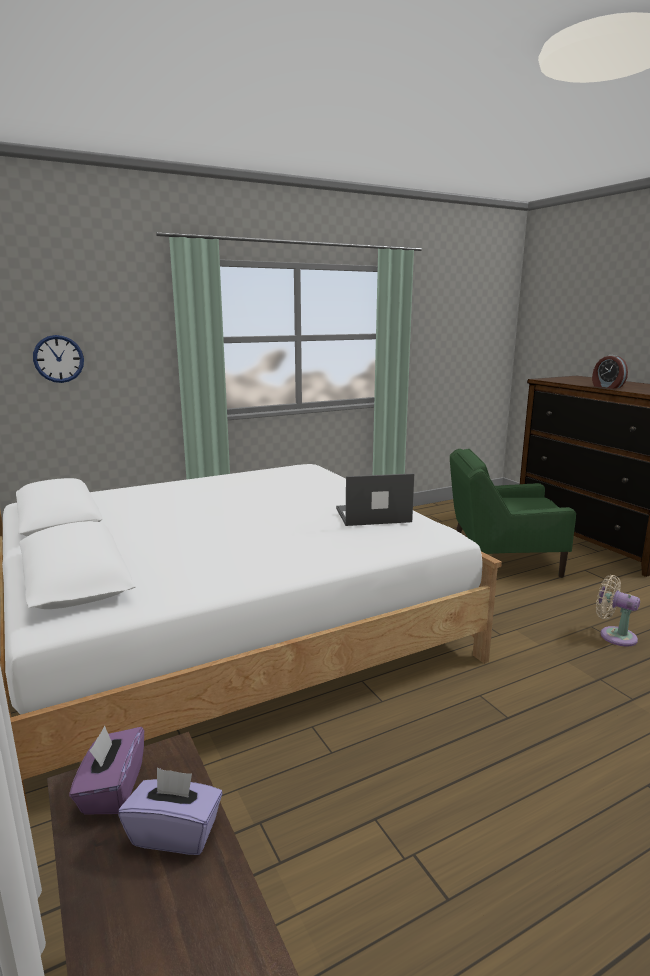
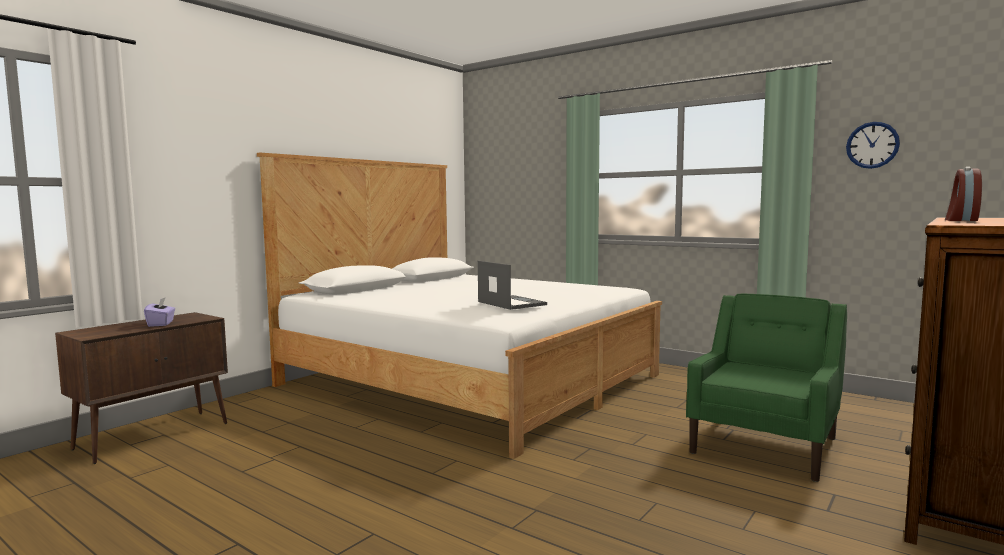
camera: 65 degrees right, 10 degrees down
(58, 359) = (505, 189): wall clock -> wall clock (872, 145)
(112, 789) = (186, 317): purple tissue box -> none
(501, 560) = (765, 445): green armchair -> green armchair turned 60 degrees clockwise
(614, 635) = (650, 516): beige fan -> none

